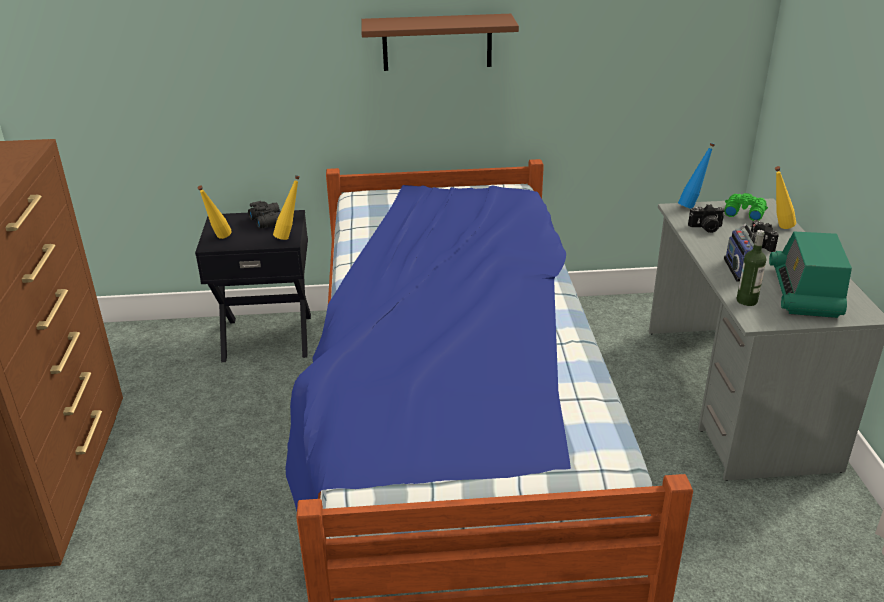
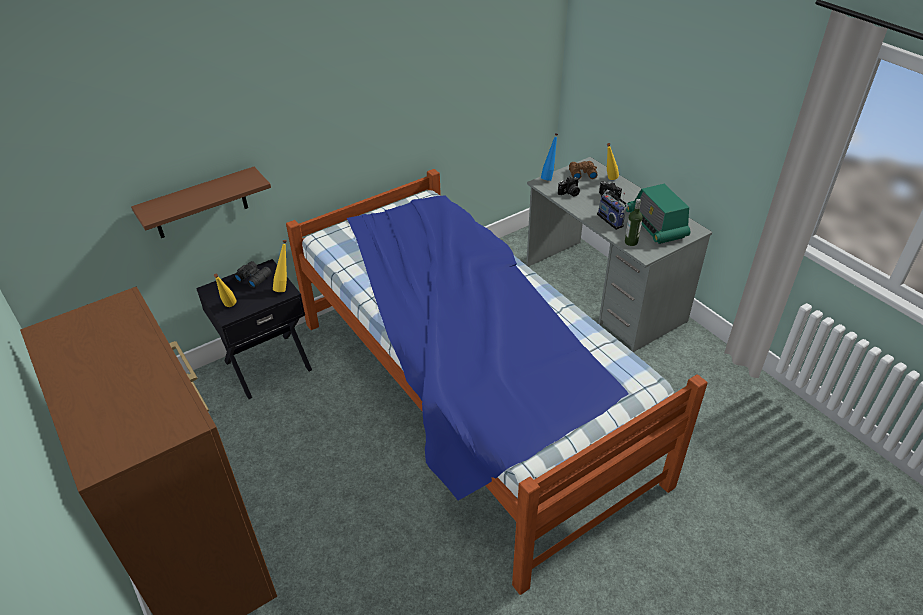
camera: 30 degrees left, 10 degrees up
(437, 42) = (354, 104): brown shelf -> brown shelf (200, 204)
(743, 212) = (581, 174): green binoculars -> brown binoculars

